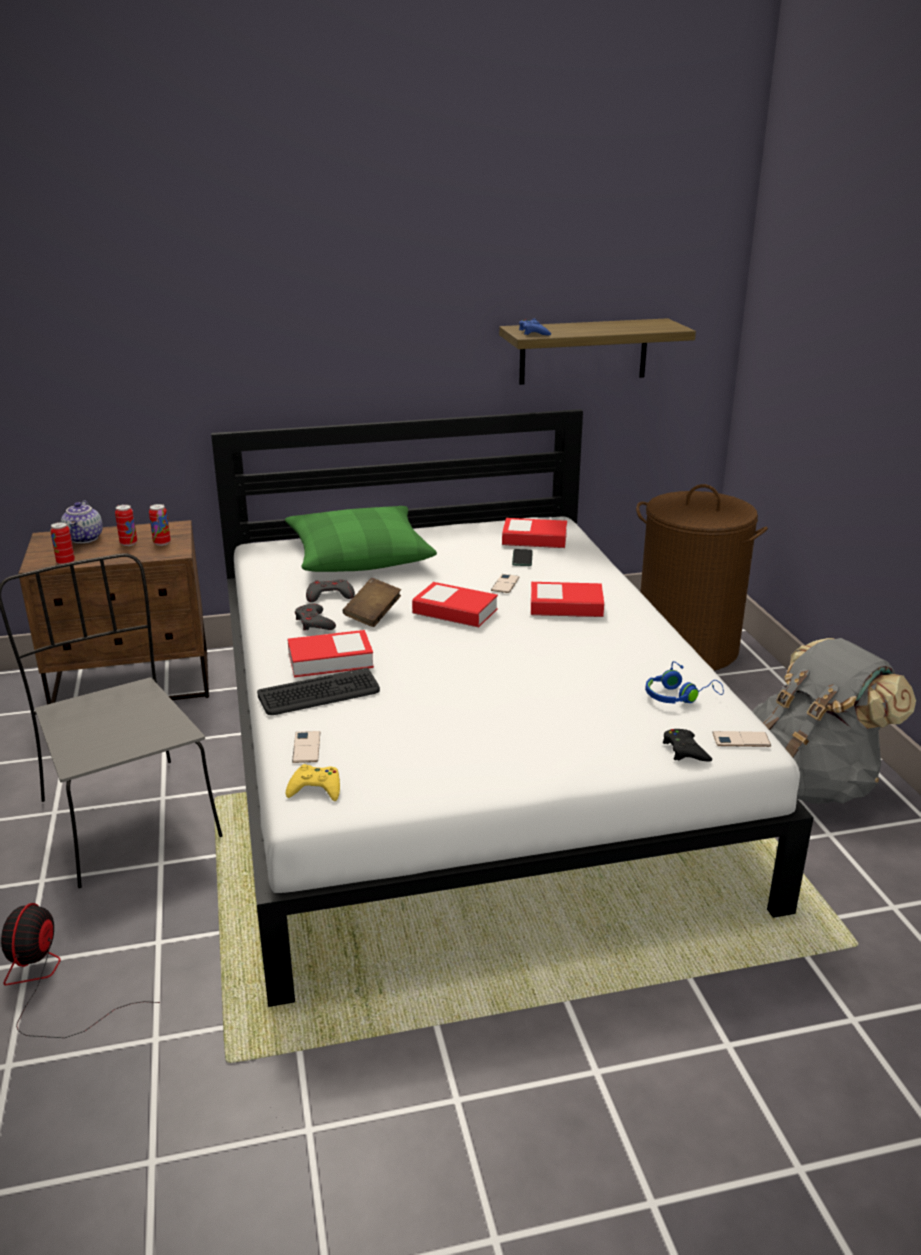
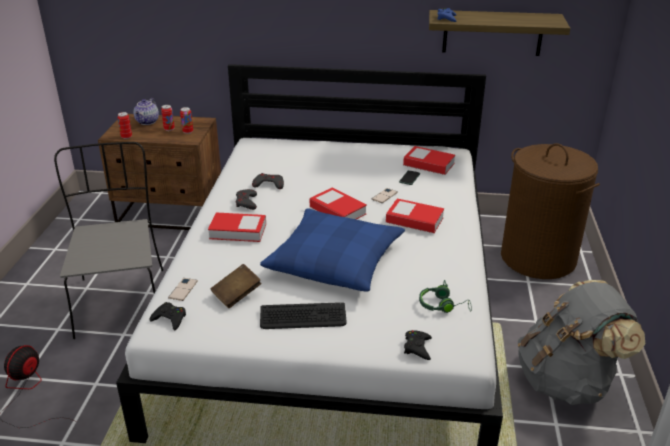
camera: 20 degrees right, 5 degrees up
(316, 788) = (170, 319): yellow game controller -> black game controller
(319, 694) = (215, 254): keyboard -> keyboard (303, 317)
(359, 554) = (307, 157): green pillow -> none
(373, 615) = (285, 203): brown book -> brown book (236, 295)
(497, 672) = (335, 261): none -> blue pillow
(679, 696) = (443, 305): blue headphones -> green headphones
(741, 740) = (462, 348): phone -> none

